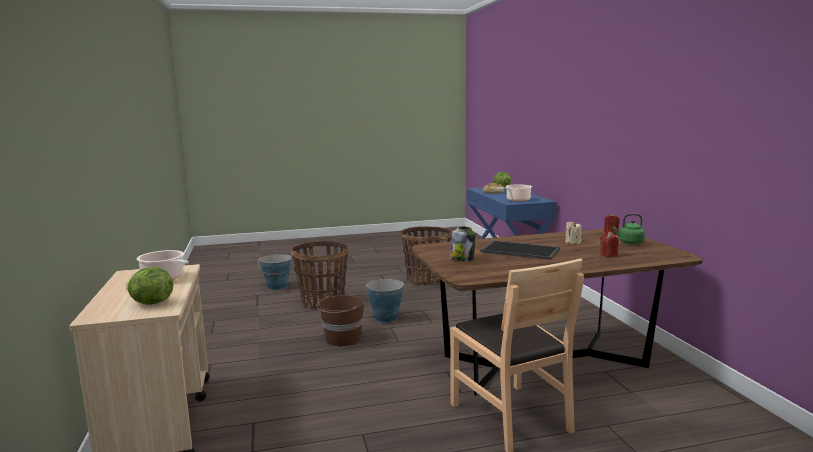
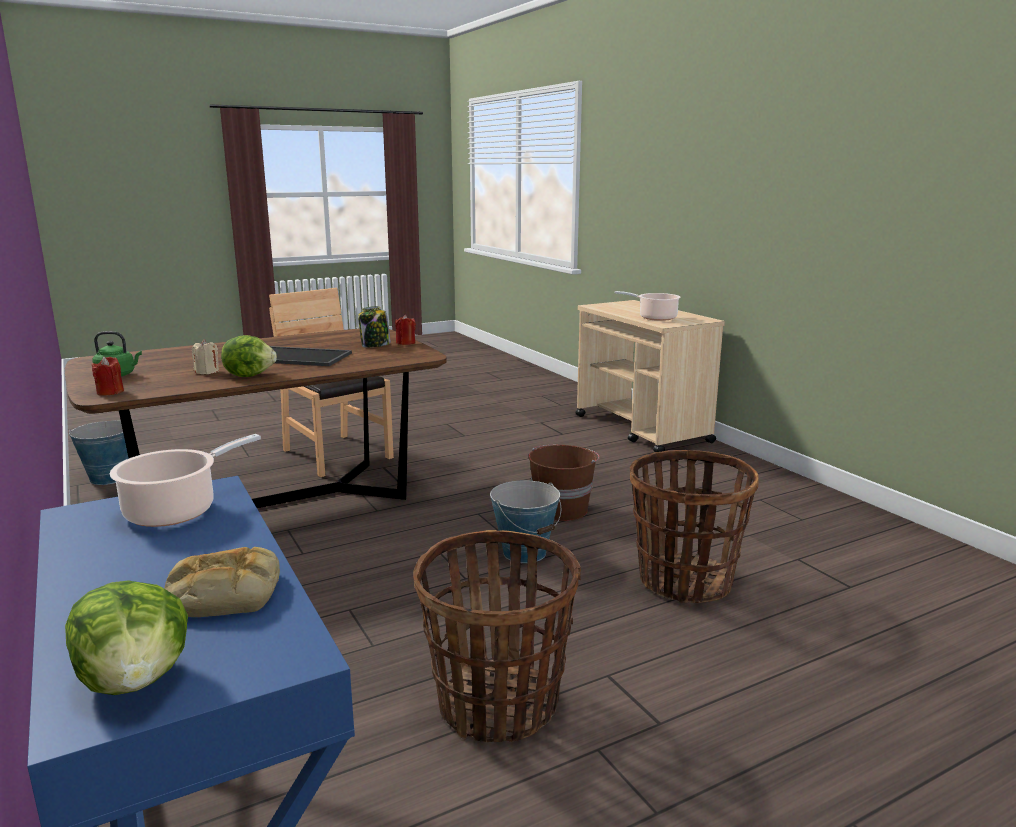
camera: 165 degrees right, 5 degrees up
(151, 303) = (615, 307): lettuce -> lettuce (250, 375)
(277, 287) = (857, 621): bucket -> bucket (108, 478)
(608, 254) = (185, 357): red candle -> red candle (405, 343)

